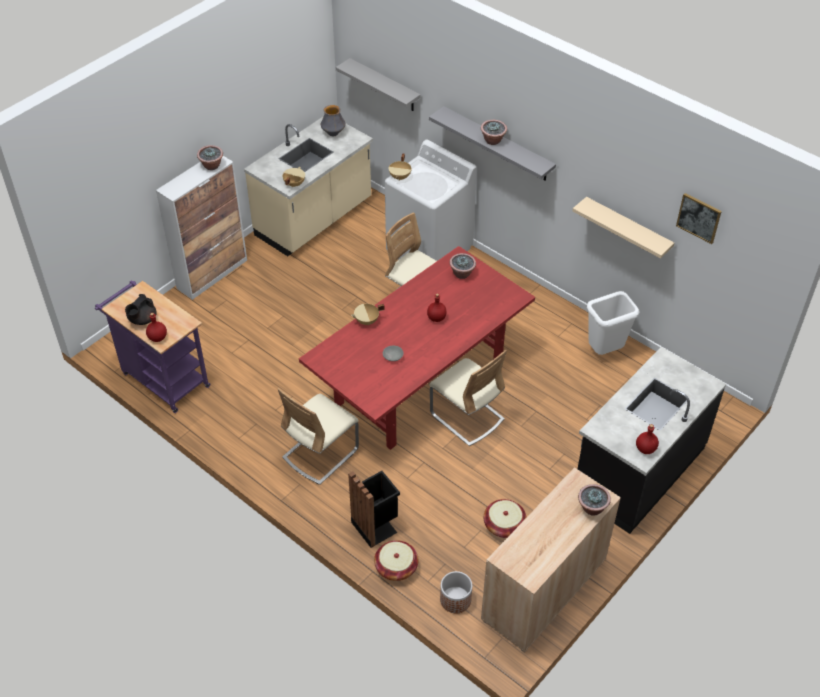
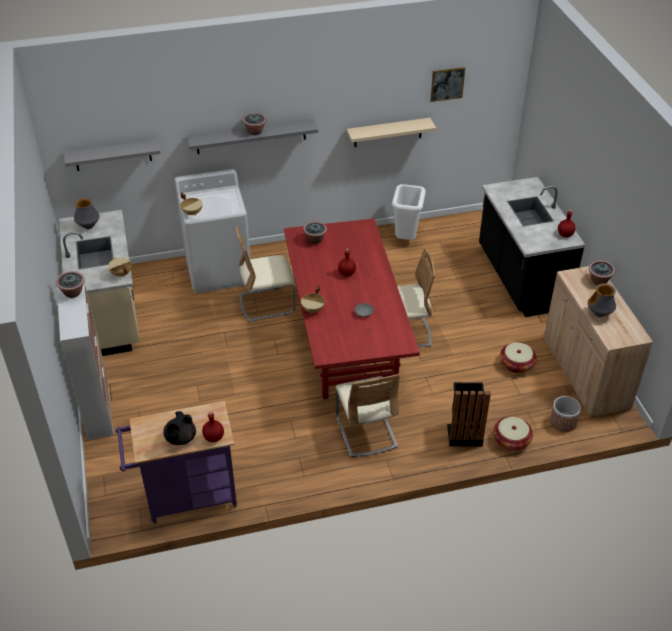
camera: 55 degrees left, 5 degrees down
(142, 320) = (180, 439): black teapot -> black teapot turned 45 degrees clockwise
(536, 530) = (599, 314): none -> vase

